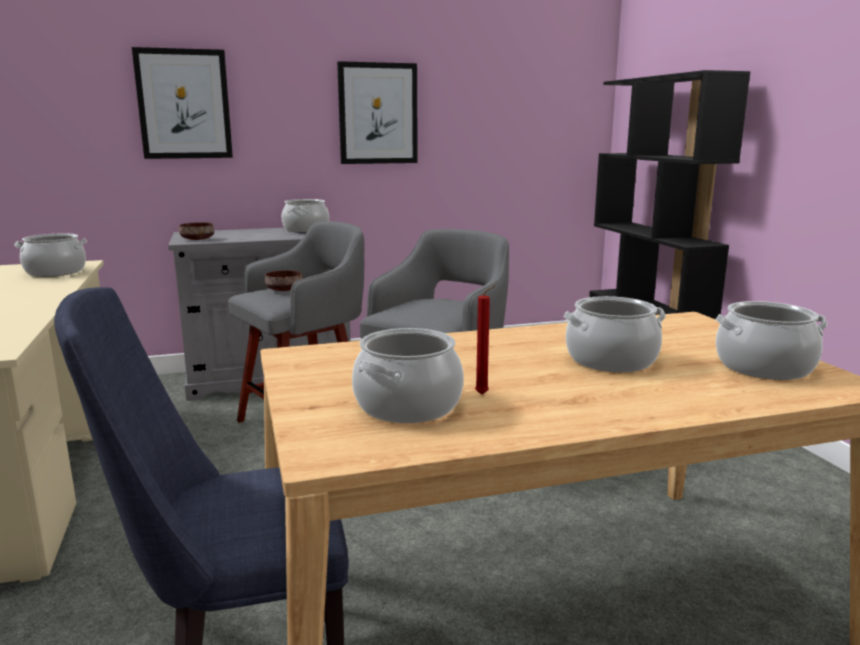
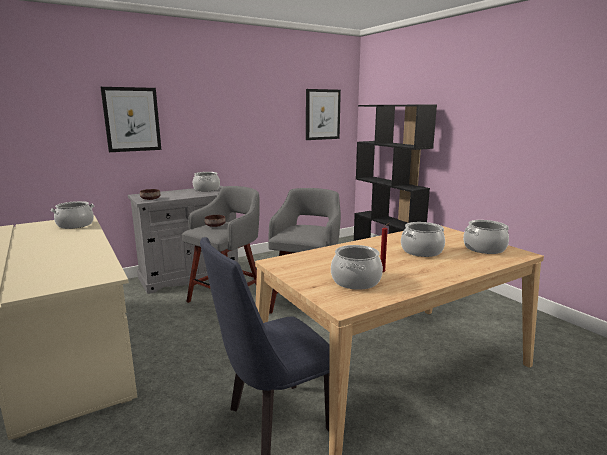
camera: 15 degrees left, 0 degrees up
(378, 114) = (240, 122): picture -> picture (322, 114)

